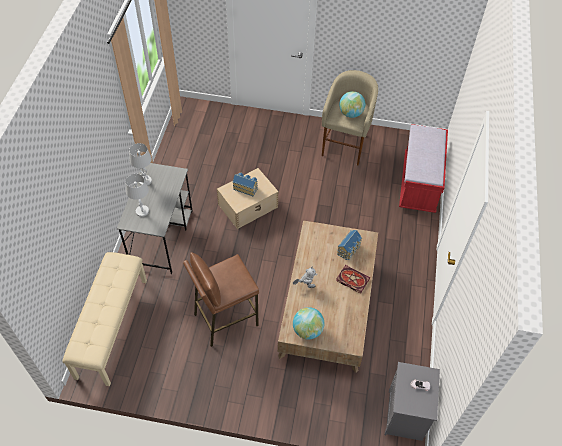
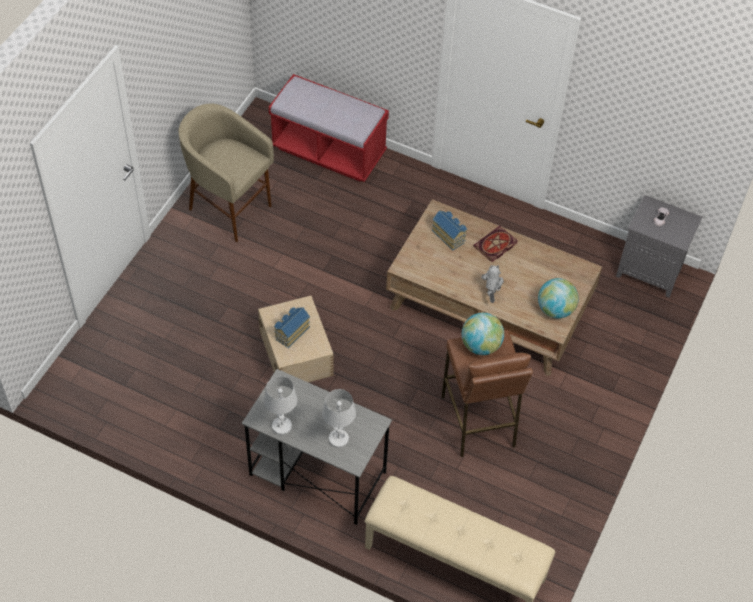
camera: 75 degrees left, 0 degrees up
(351, 113) = (235, 159): globe -> globe (480, 345)

